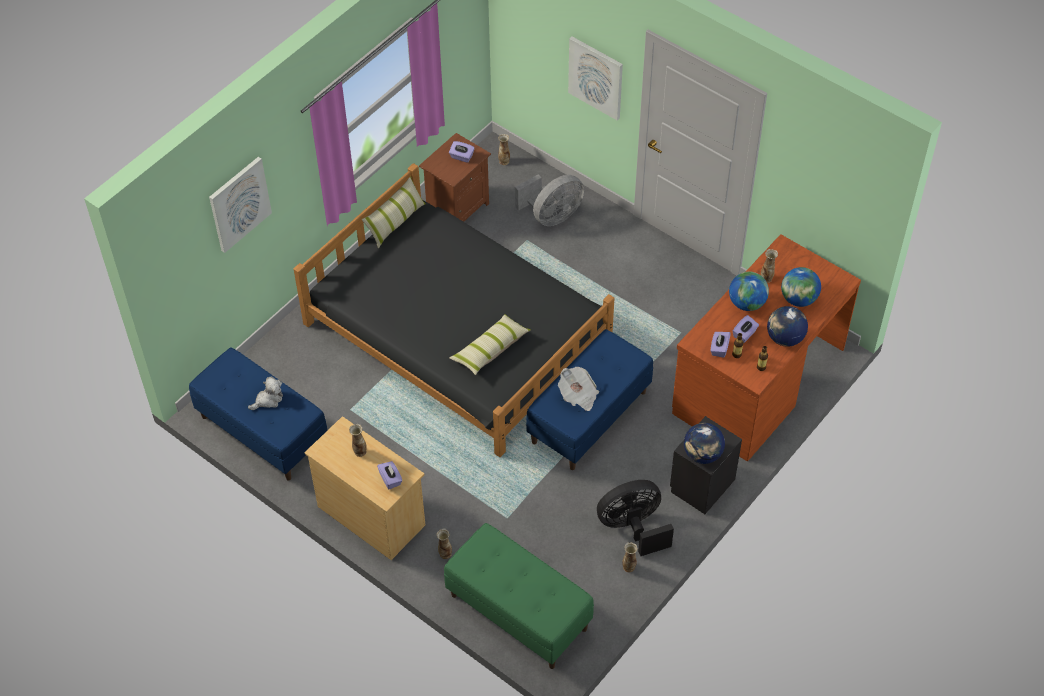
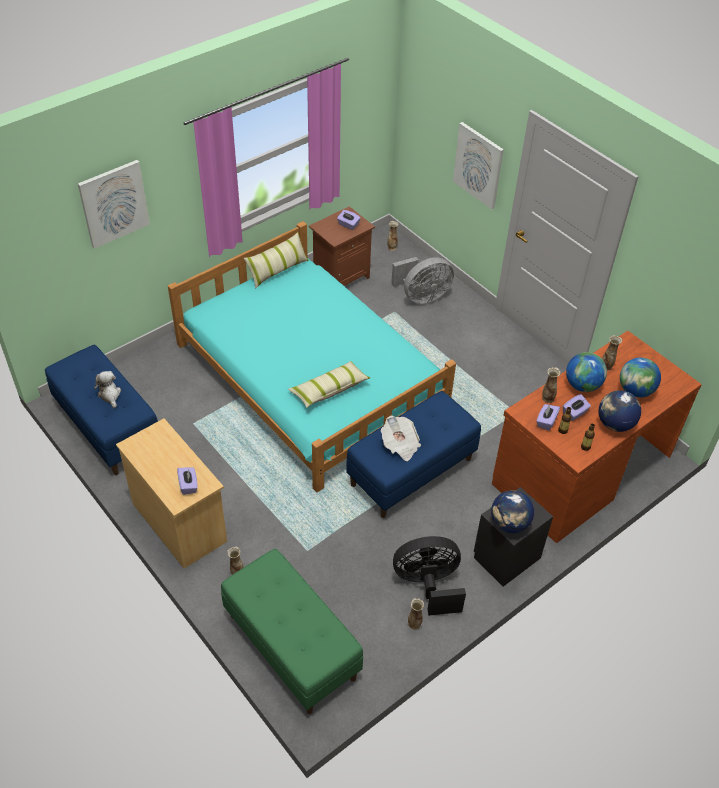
camera: 10 degrees right, 5 degrees down
(268, 400) = (110, 395): plush toy -> plush toy turned 90 degrees counterclockwise
(359, 452) = (168, 453): vase -> vase (547, 398)
(458, 333) = (311, 376): black bed -> turquoise bed

